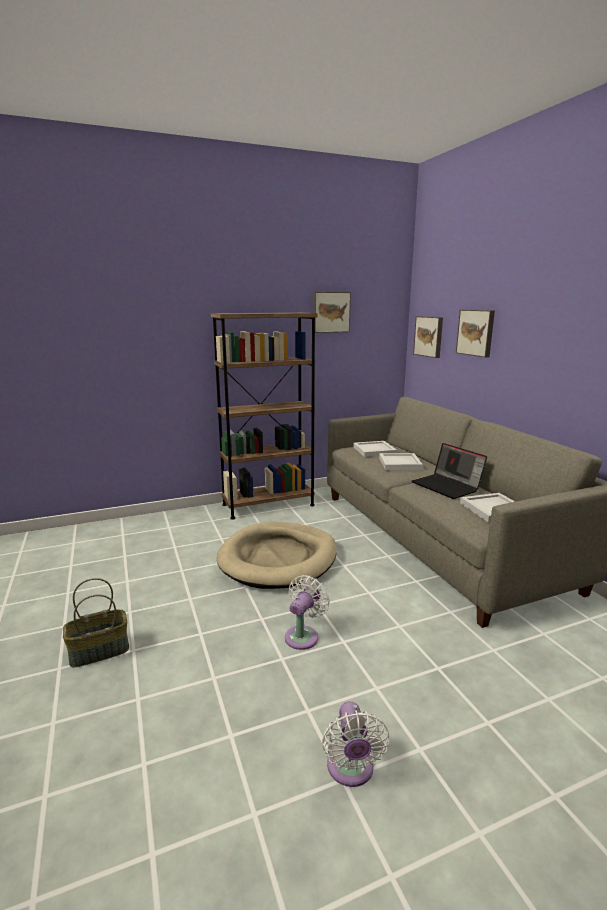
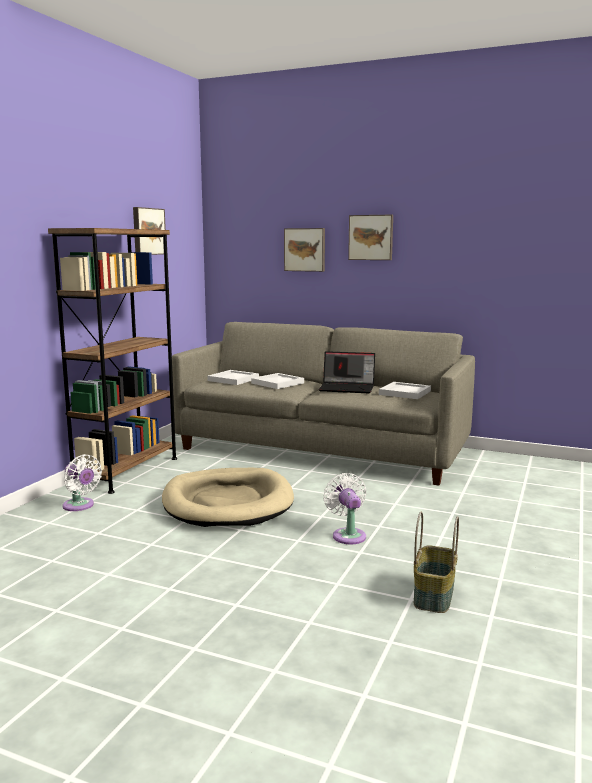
camera: 45 degrees left, 5 degrees down
(99, 652) = (207, 621): basket -> basket (434, 596)
(351, 770) = (497, 573): white fan -> white fan (80, 506)
(429, 336) = (240, 257): picture -> picture (371, 237)

